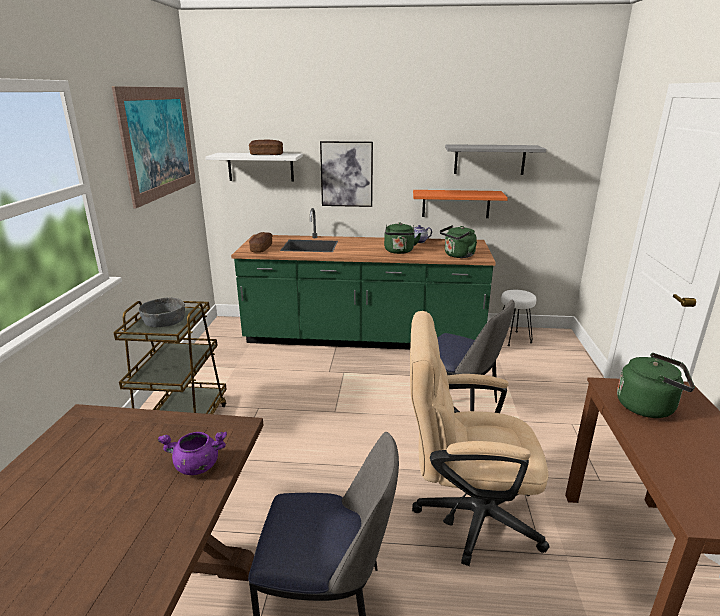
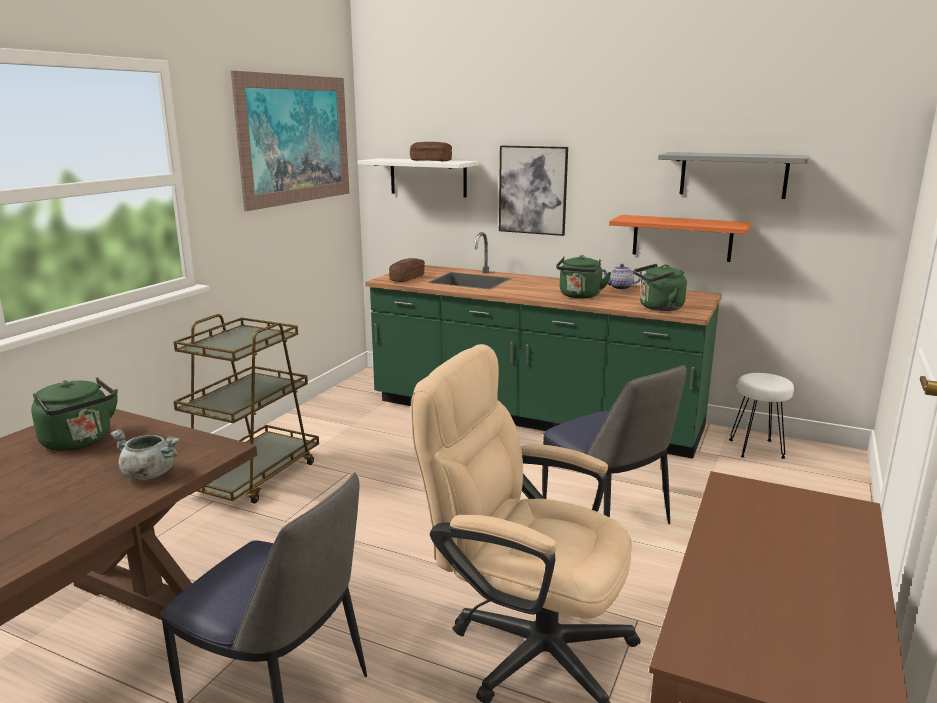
camera: 20 degrees right, 5 degrees down
(163, 320) = (238, 339): grey bowl -> none
(196, 466) = (148, 474): purple cooking pot -> grey cooking pot
(649, 407) = (767, 519): green kettle -> green kettle (80, 442)

